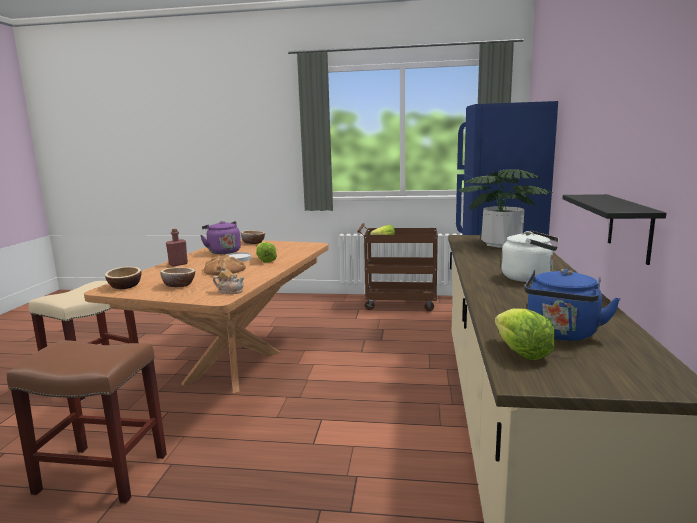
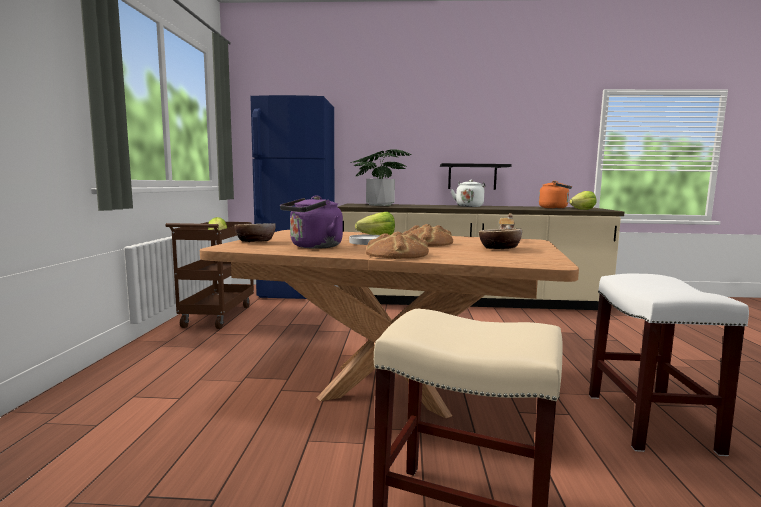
camera: 95 degrees left, 5 degrees down
(101, 474) = (651, 423): brown stool -> white stool
(125, 286) = (525, 260): bowl -> none
(178, 264) = (396, 254): red bottle -> bread
(561, 334) = (555, 208): blue kettle -> orange kettle

